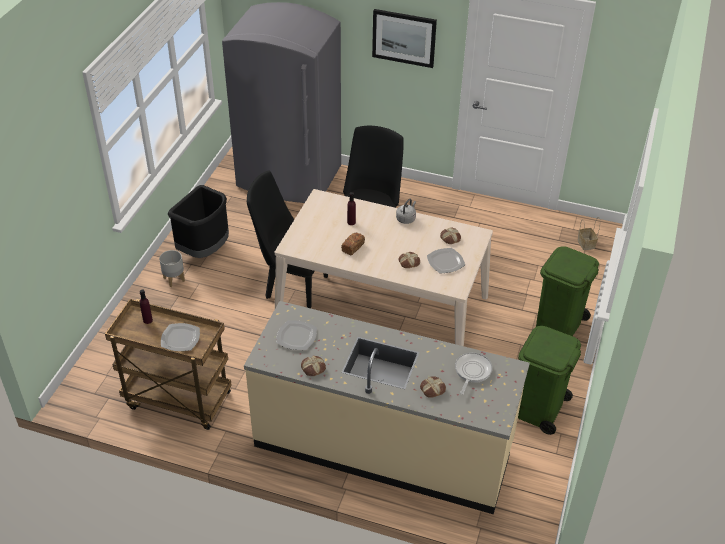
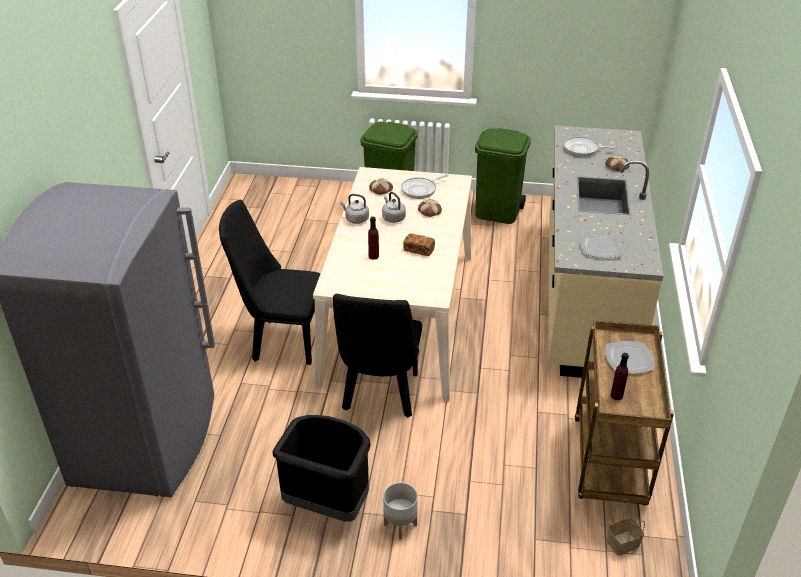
camera: 100 degrees left, 5 degrees down
(313, 368) = (637, 231): bread -> none
(403, 239) = (393, 217): none -> grey kettle
(404, 37) = (101, 142): picture -> none
(445, 262) = (421, 190): plate -> frying pan
(585, 243) = (265, 192): basket -> basket (622, 544)

